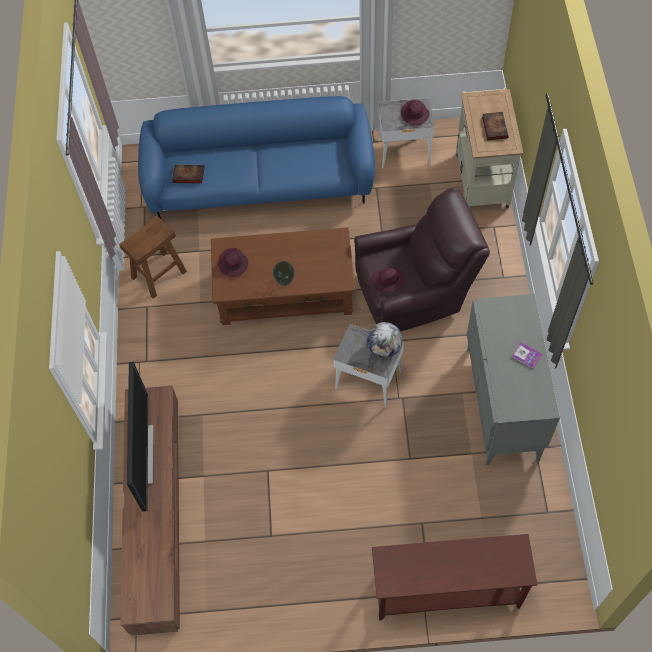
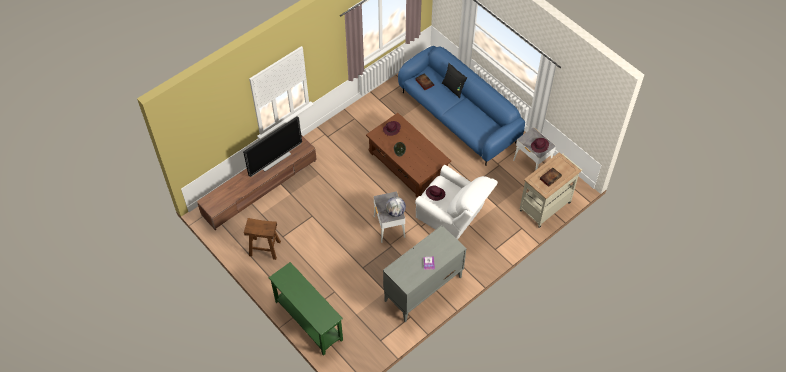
camera: 50 degrees right, 5 degrees down
(159, 274) = (374, 111): brown stool -> brown stool (265, 248)
(230, 149) = (453, 88): none -> black pillow
(414, 292) = (453, 217): brown armchair -> white armchair
(446, 592) = (308, 321): brown console table -> green console table

